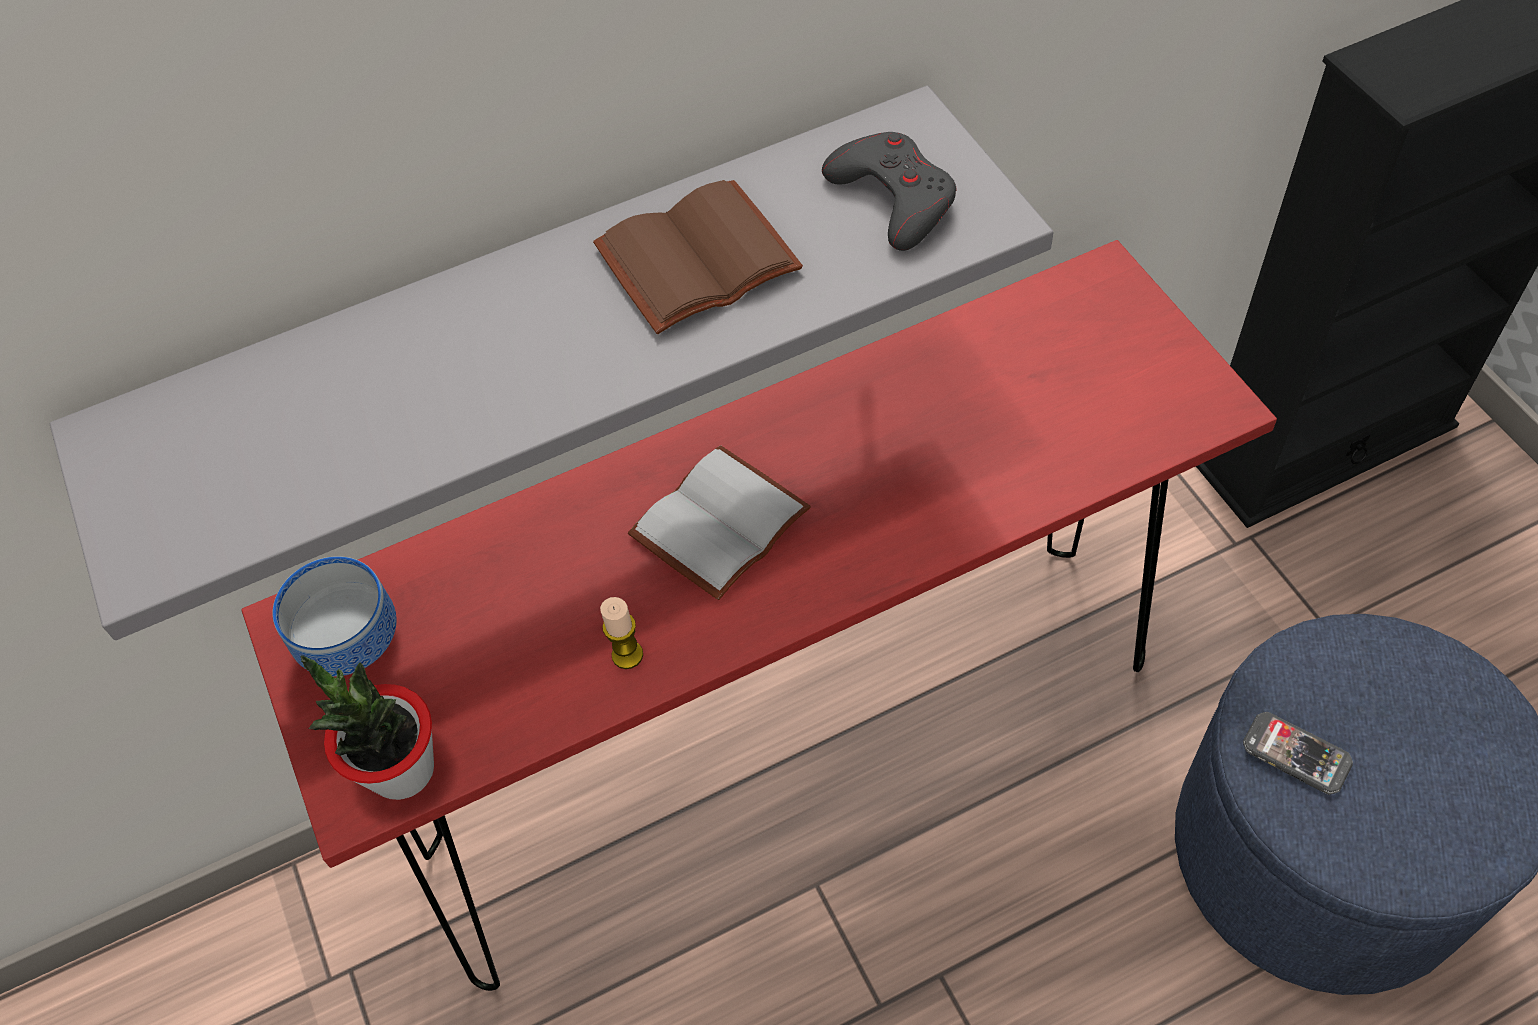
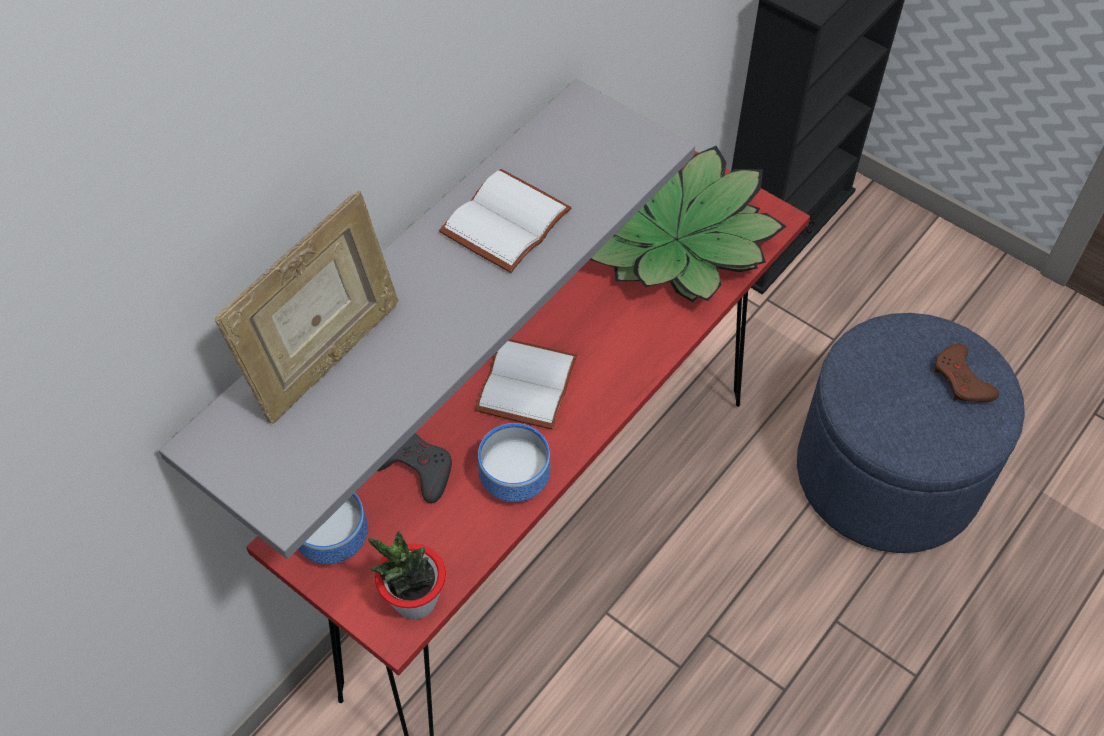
camera: 30 degrees left, 0 degrees up
(333, 374) = (326, 359): none -> picture frame
(627, 655) = (514, 481): candle -> bowl
(697, 255) = (504, 220): brown book -> white book
(893, 197) = (596, 152): grey game controller -> grey game controller (414, 468)
(1048, 387) = (676, 238): none -> potted plant
(1296, 754) = (876, 410): phone -> none
(1461, 760) = (961, 380): none -> brown game controller

